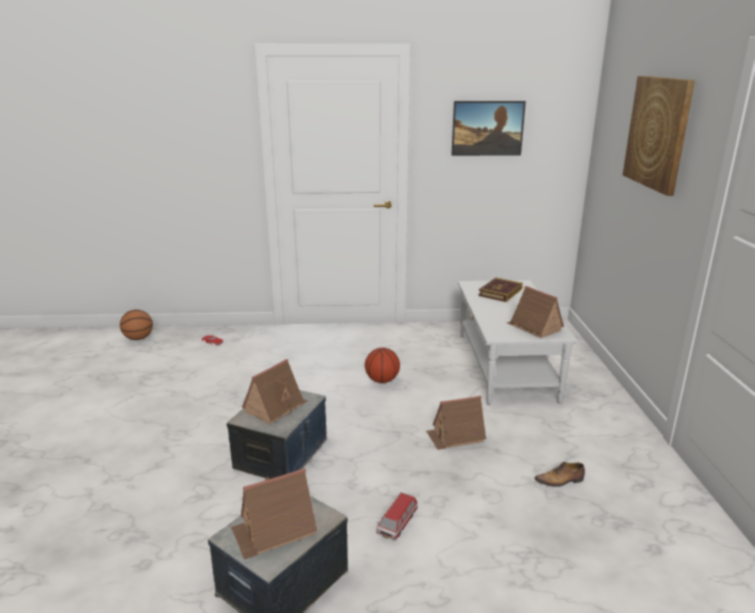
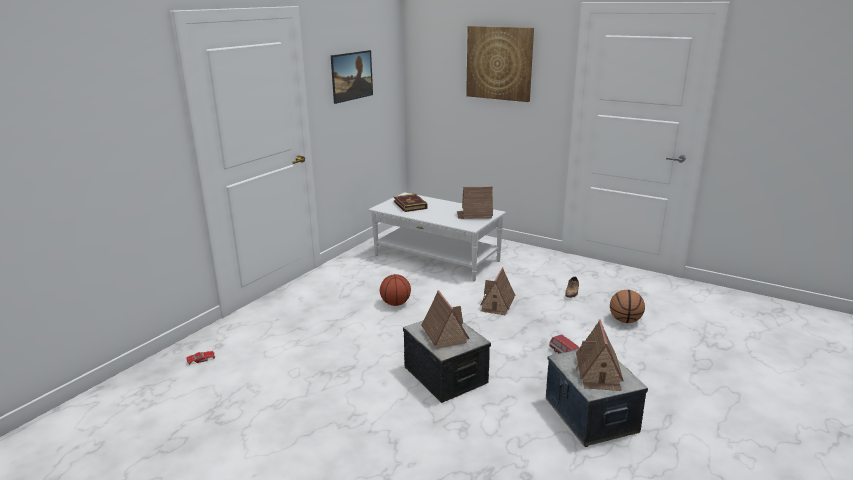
camera: 55 degrees left, 0 degrees up
(138, 338) = (108, 404): basketball -> basketball (625, 320)

